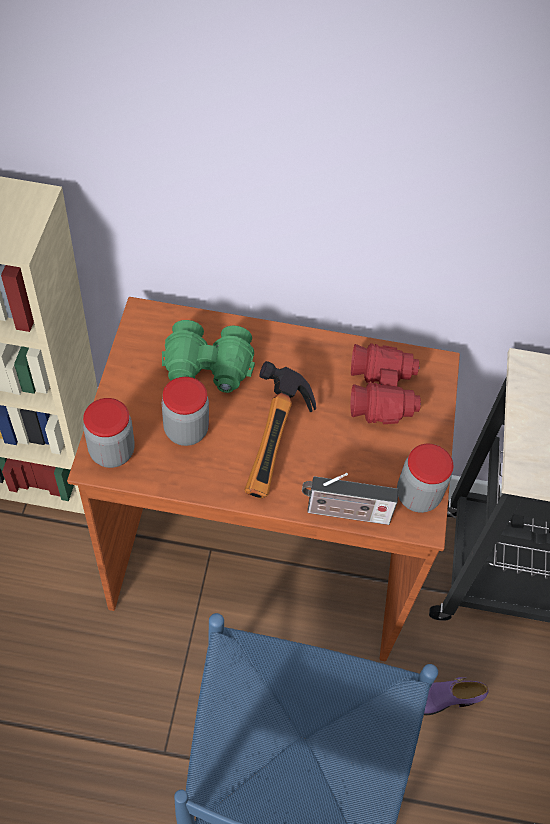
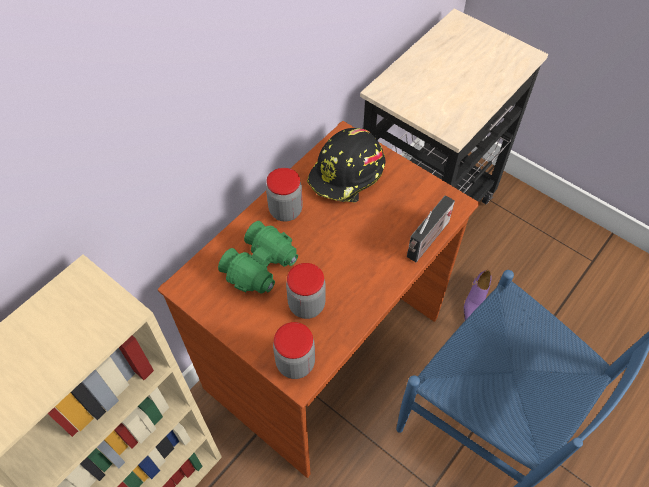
camera: 55 degrees left, 0 degrees up
(279, 445) = (354, 253): hammer -> none
(382, 392) = (347, 175): red binoculars -> black hard hat
(417, 495) = (436, 196): jar -> jar (285, 210)

